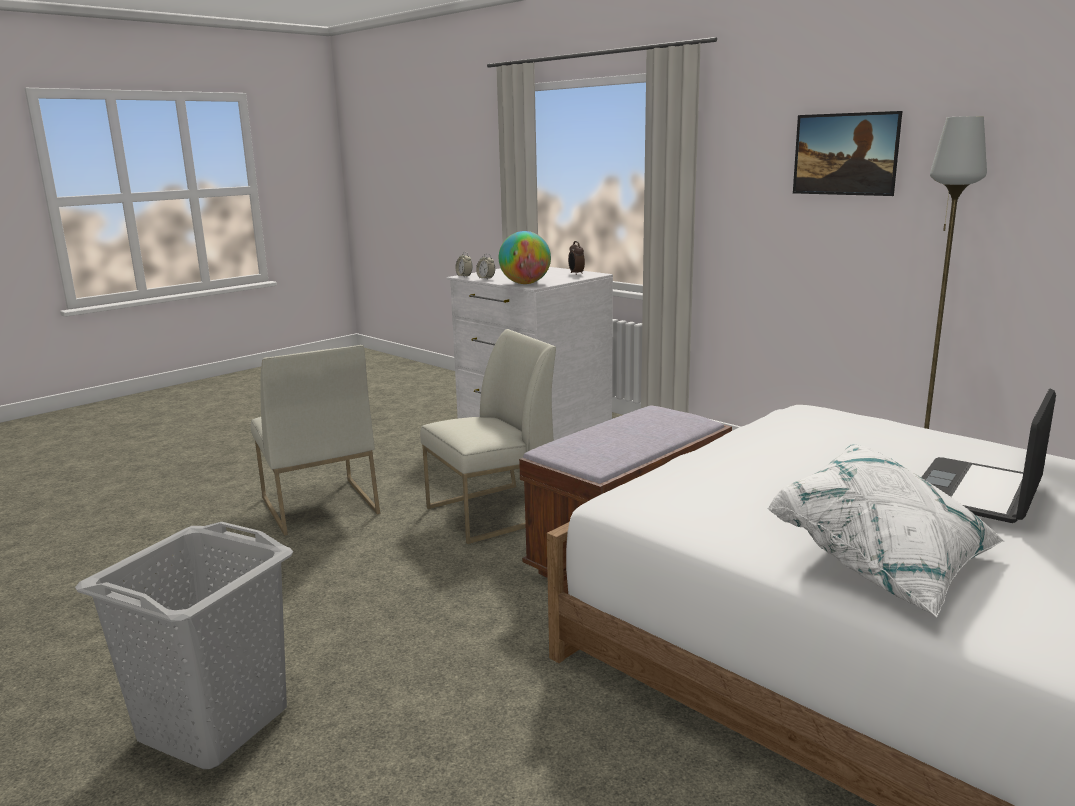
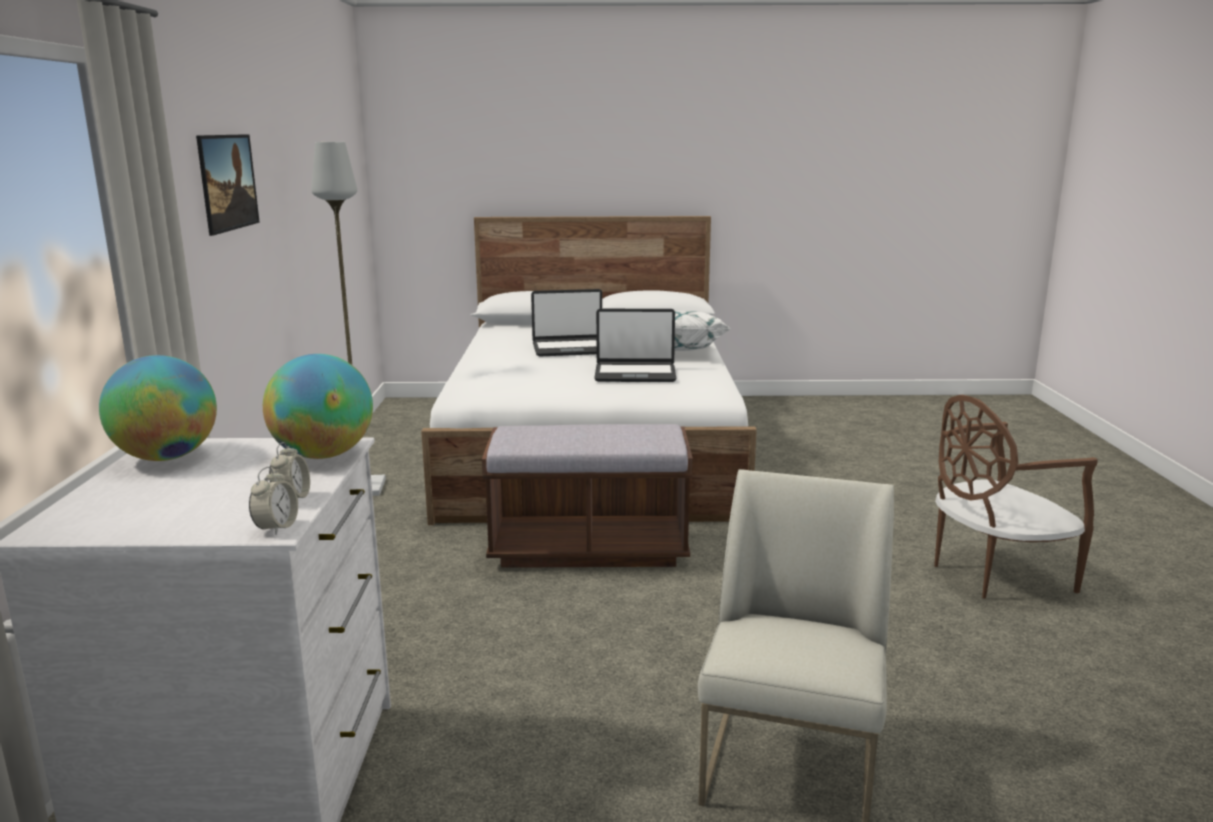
camera: 135 degrees left, 0 degrees up
(215, 724) = (994, 574): grey laundry basket -> brown chair
(492, 513) = (616, 637): white chair -> none
(576, 274) = (167, 457): alarm clock -> globe
(771, 485) = (635, 374): none -> laptop

